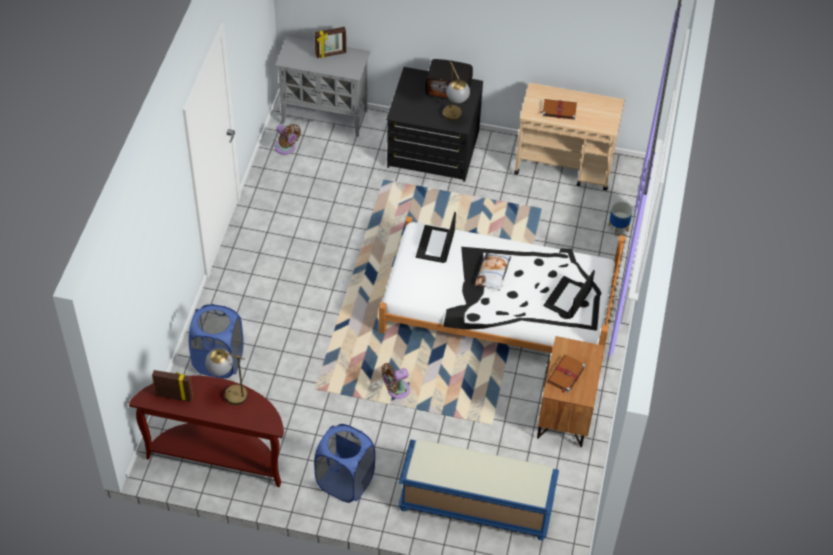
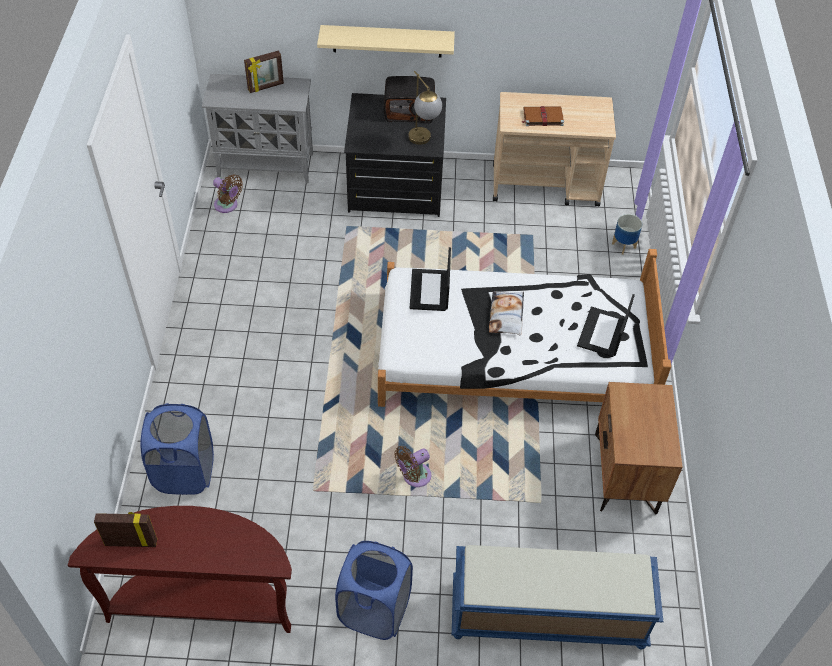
camera: 10 degrees left, 0 degrees up
(228, 393) = (206, 526): table lamp -> none
(435, 30) = (387, 41): none -> beige shelf
(565, 375) = (636, 430): brown book -> none

